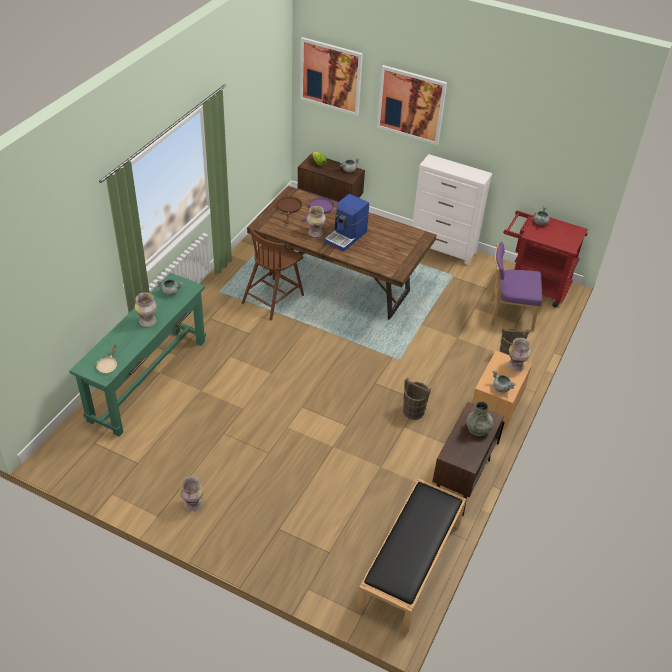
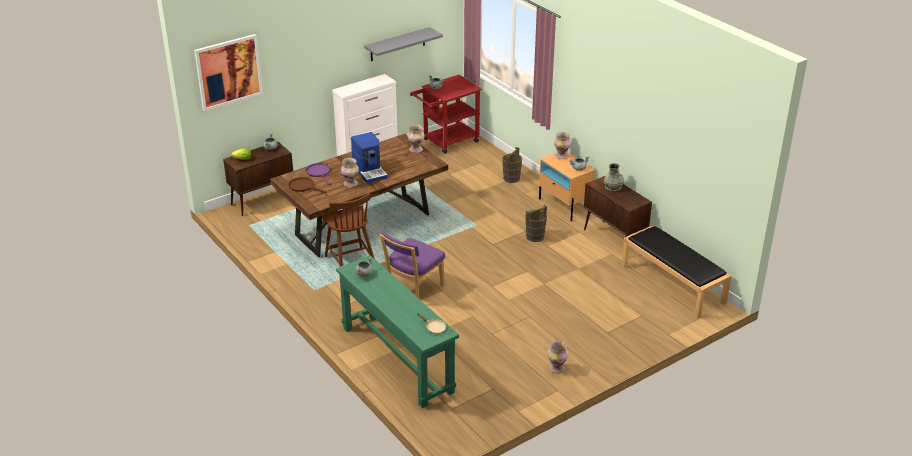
camera: 60 degrees left, 10 degrees down
(147, 321) = (393, 295): vase -> vase (416, 149)
(411, 105) = (306, 56): picture -> none
(508, 314) = (468, 163): purple chair -> purple chair (413, 290)
(519, 152) = (397, 44): none -> grey shelf

